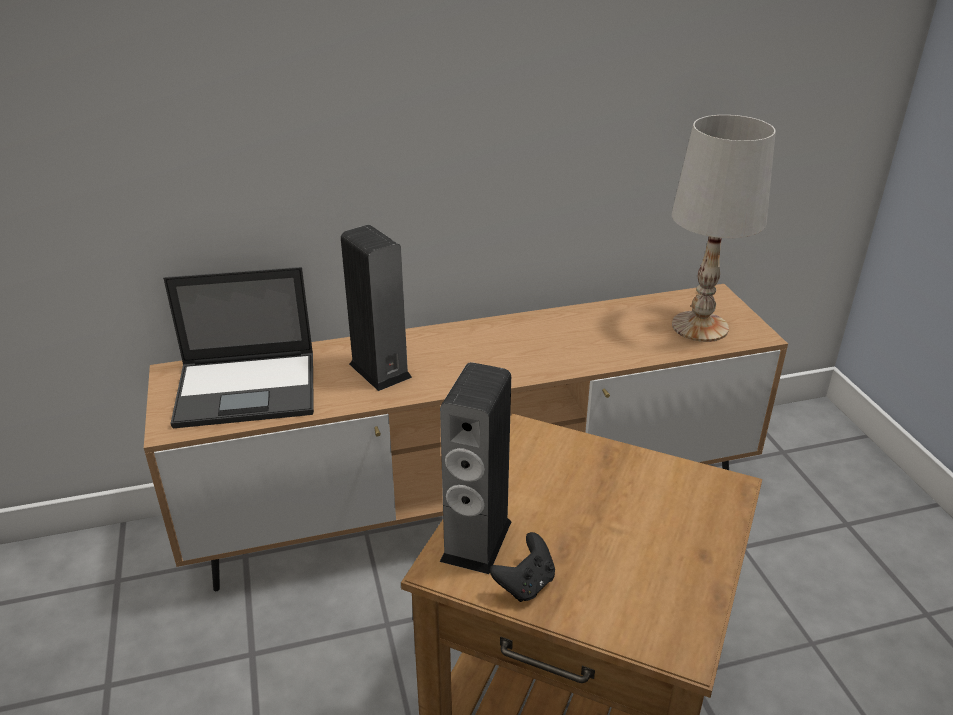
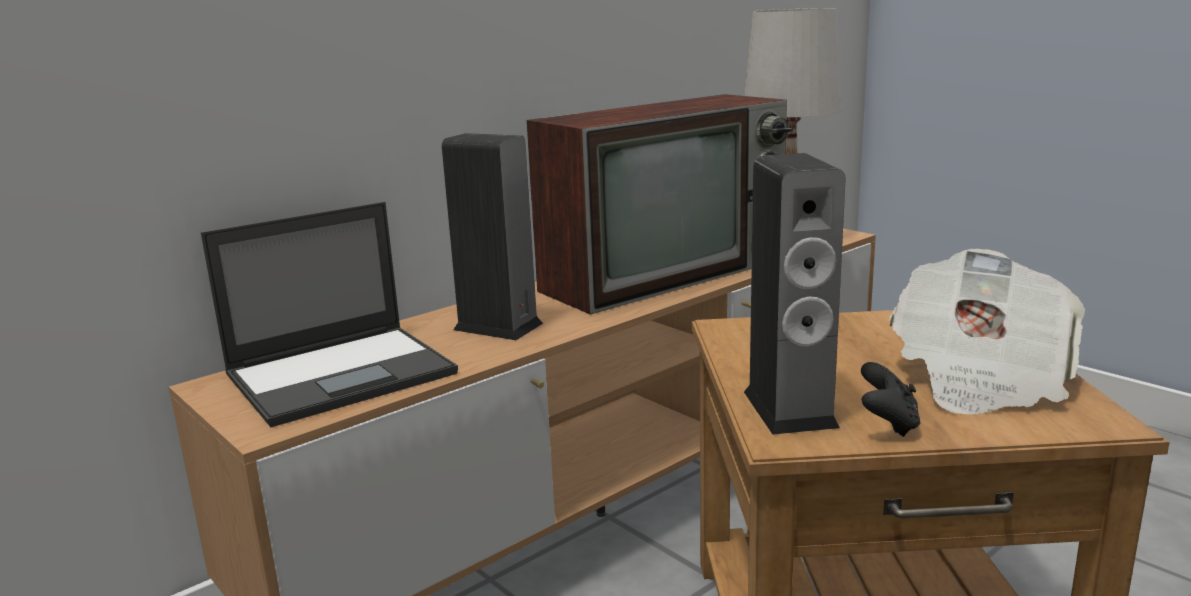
camera: 25 degrees left, 15 degrees down
(555, 344) = (667, 274): none -> television
(648, 563) = (979, 377): none -> newspaper

